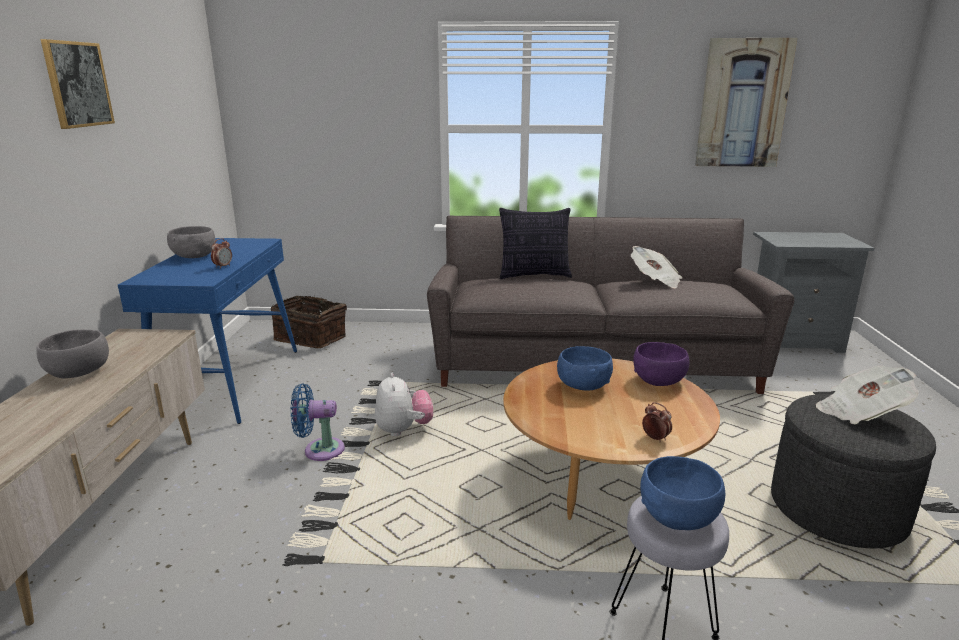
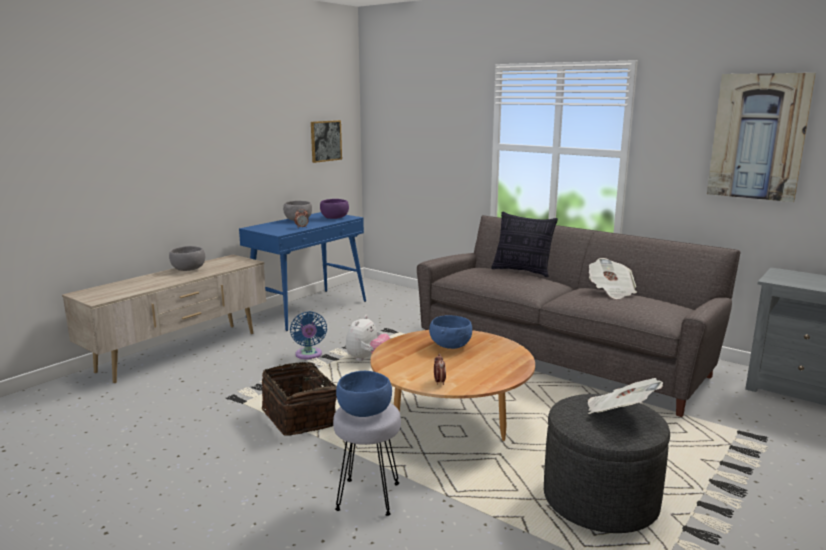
camera: 35 degrees right, 5 degrees down
(77, 84) = (236, 111): picture -> picture (325, 141)
(312, 338) = (385, 296): basket -> basket (301, 417)
(319, 450) = (309, 355): blue fan -> blue fan turned 135 degrees counterclockwise
(659, 381) = (509, 357): purple bowl -> purple bowl (335, 218)

